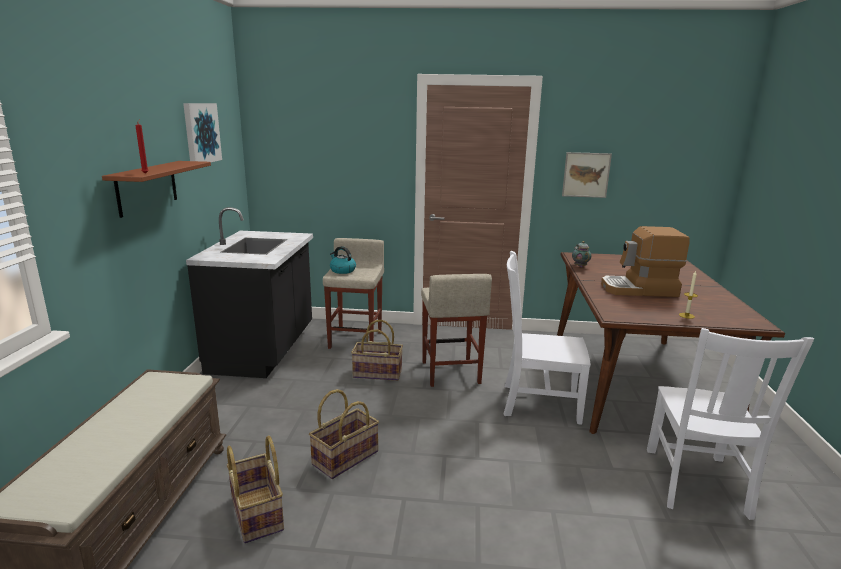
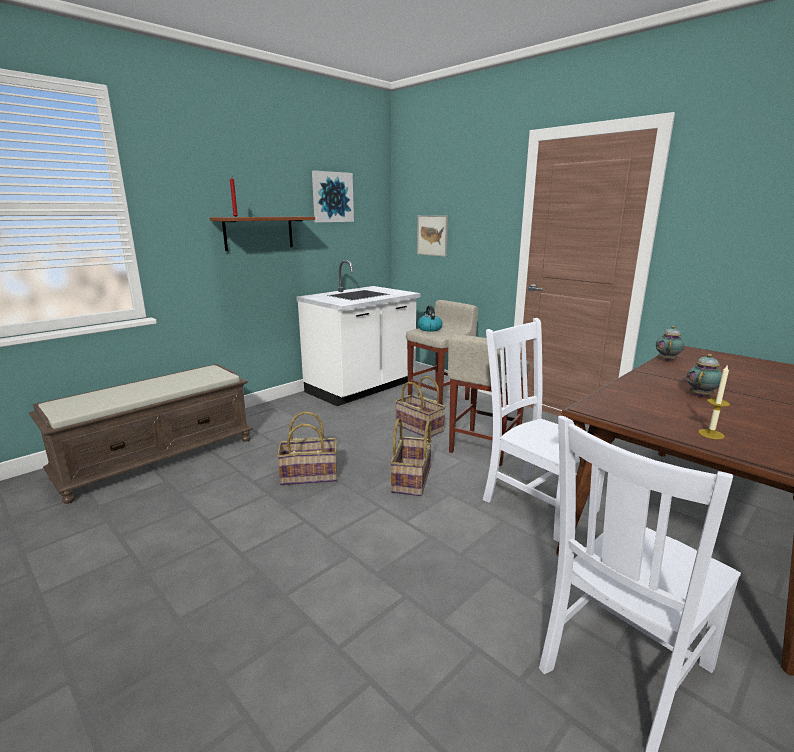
camera: 40 degrees right, 0 degrees up
(258, 513) = (213, 484): basket -> basket (412, 480)
(264, 350) = (362, 388): black counter -> white counter
(586, 175) = (727, 243): picture -> picture (432, 235)
(639, 289) = (701, 395): coffee machine -> teapot

